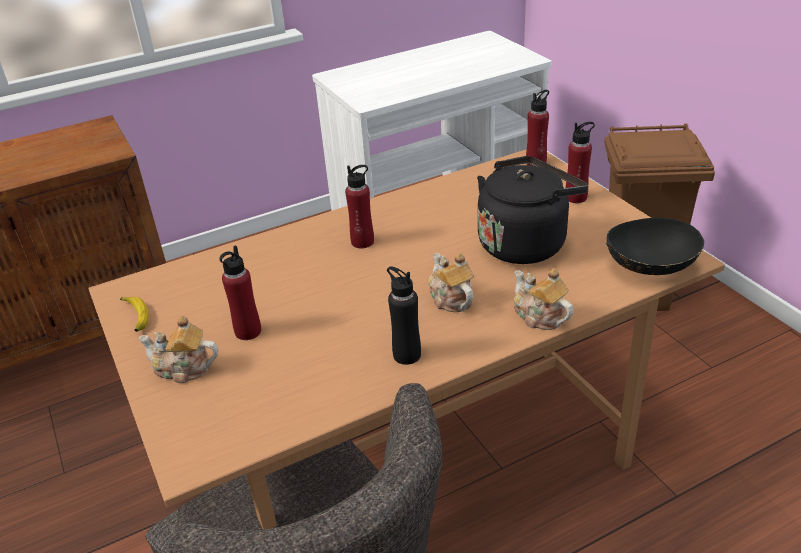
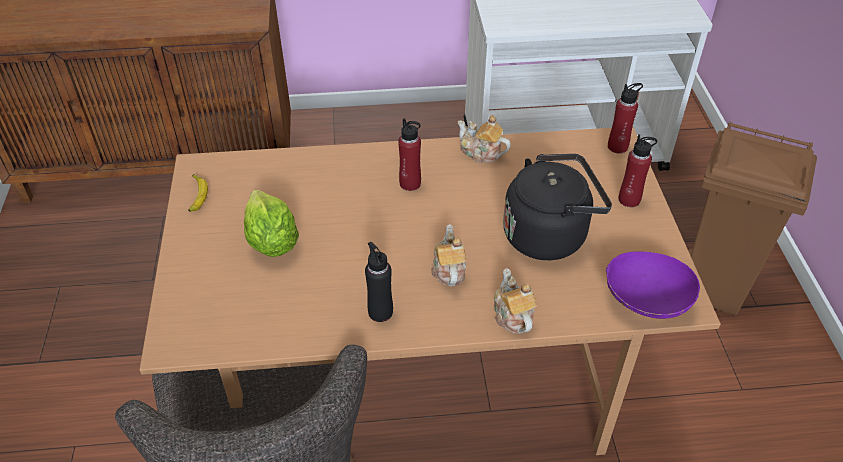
camera: 20 degrees right, 10 degrees up
(183, 369) = (207, 259): teapot -> teapot (481, 152)
(248, 331) = (271, 242): red bottle -> lettuce
(650, 268) = (645, 302): black bowl -> purple bowl

